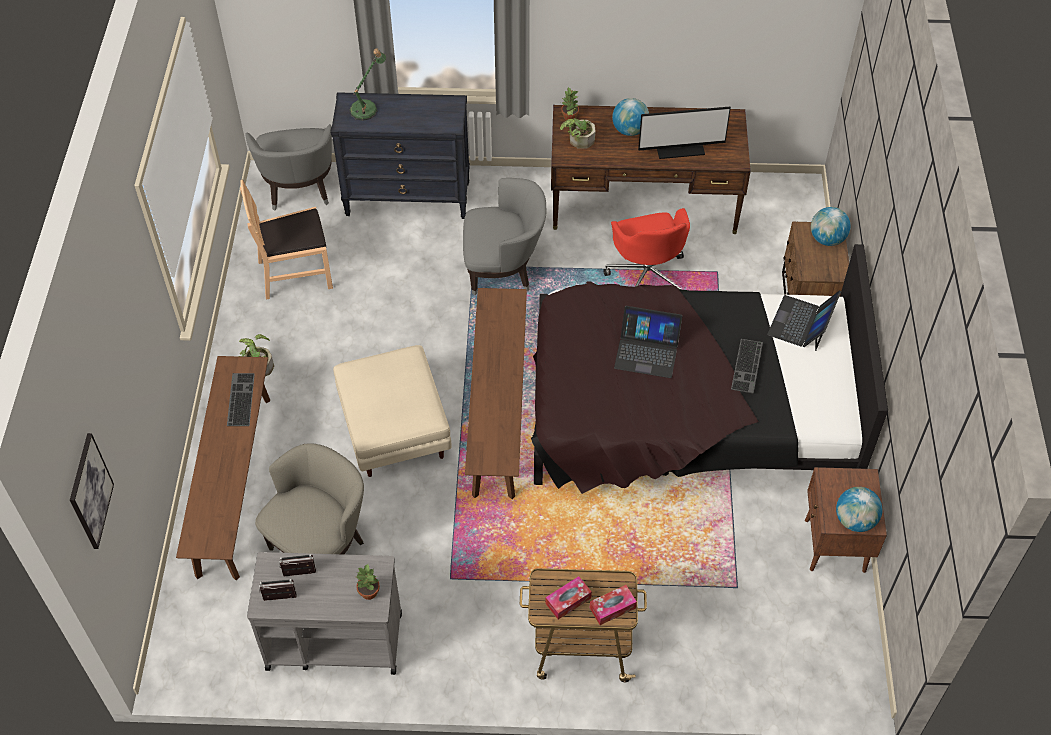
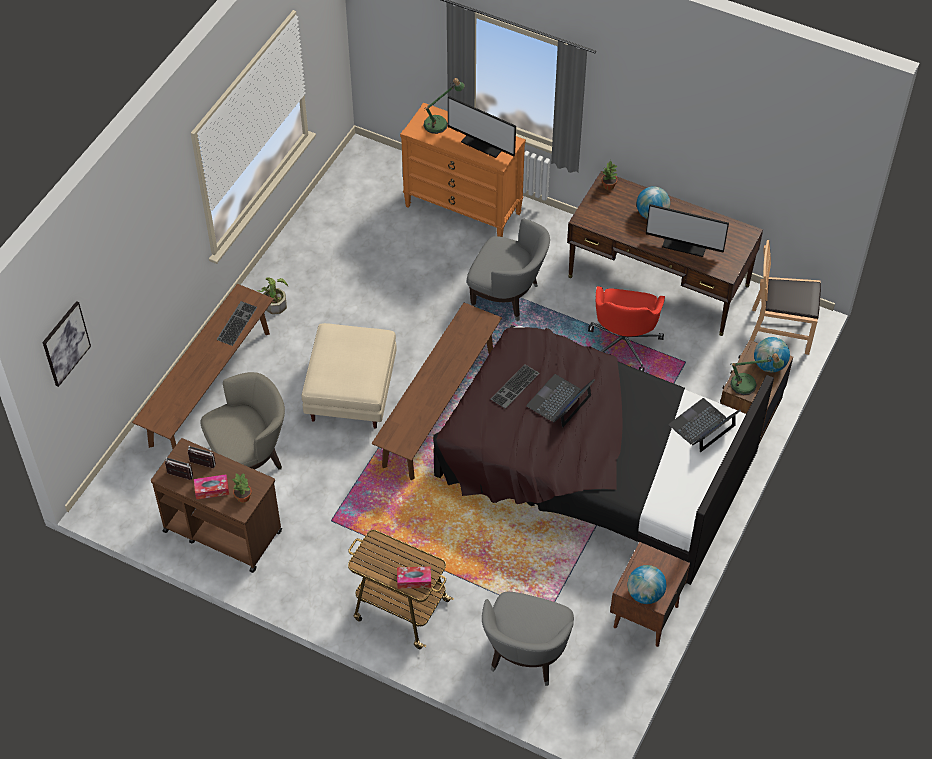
camera: 25 degrees right, 0 degrees up
(295, 273) = (341, 240): brown chair -> brown chair (781, 330)
(299, 190) = (380, 172): grey armchair -> grey armchair (526, 656)
(333, 640) = (222, 531): grey cart -> brown cart
(408, 199) = (463, 209): black dresser -> orange dresser
(426, 112) = (484, 143): none -> monitor
(568, 601) = (384, 562): tissue box -> tissue box (212, 489)
(578, 140) = (603, 208): potted plant -> none
(647, 352) = (559, 401): laptop -> laptop turned 90 degrees clockwise
(748, 366) = (634, 443): keyboard -> keyboard (515, 387)
(820, 266) = (748, 385): none -> table lamp

